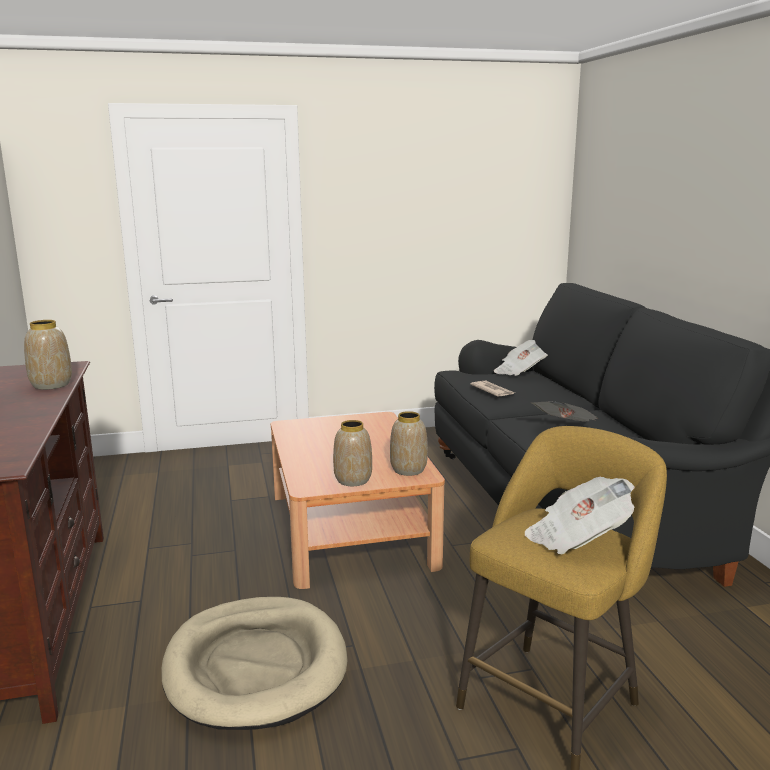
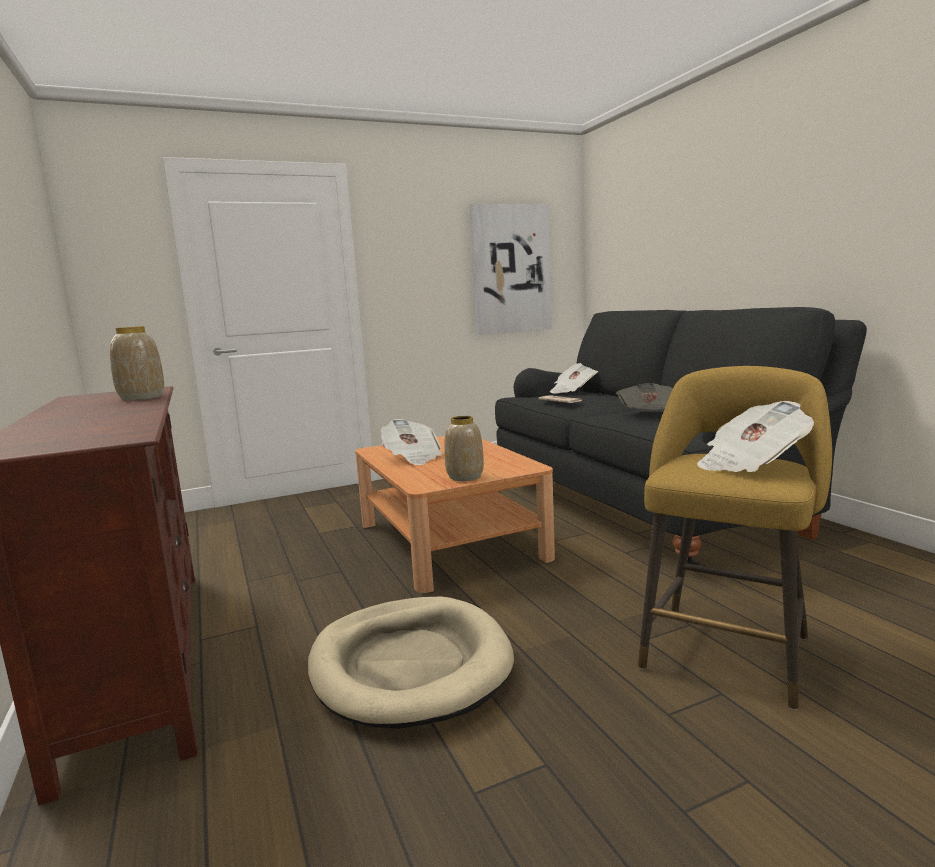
camera: 10 degrees left, 5 degrees down
(318, 444) = (412, 458): none -> newspaper
(408, 470) = (512, 465): vase -> none
(478, 219) = (511, 269): none -> picture

